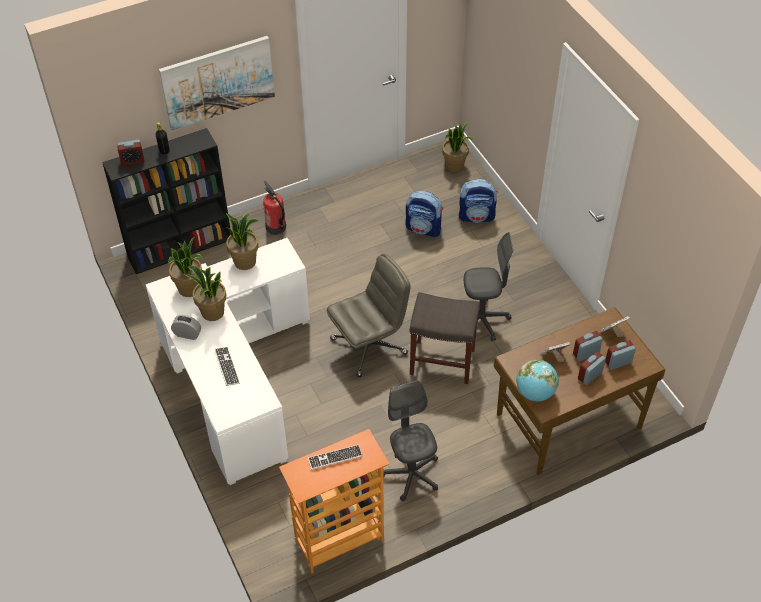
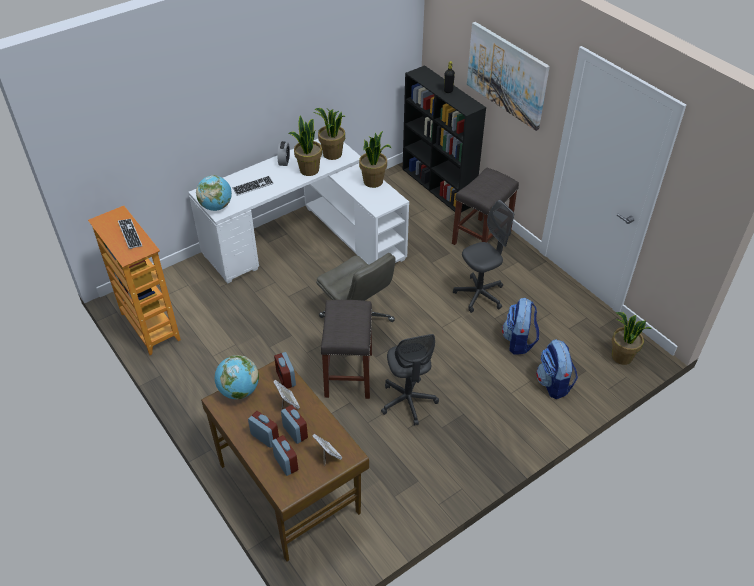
camera: 80 degrees right, 5 degrees down
(132, 161) = (430, 78): alarm clock -> alarm clock (286, 378)
(254, 404) = (216, 206): none -> globe
(276, 227) = (481, 238): fire extinguisher -> grey stool
(411, 474) = (217, 365): grey office chair -> grey office chair (479, 295)

